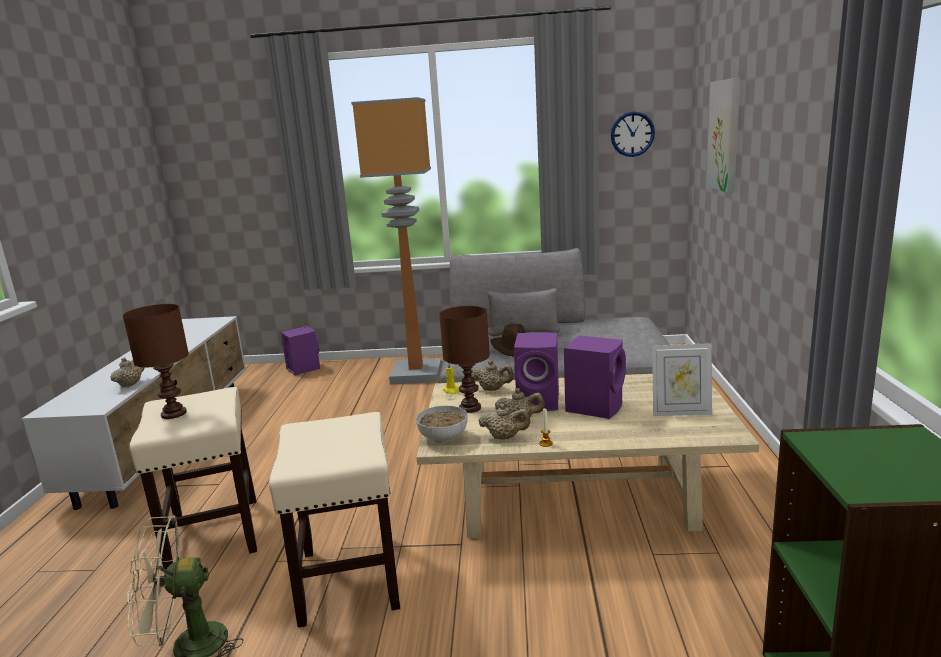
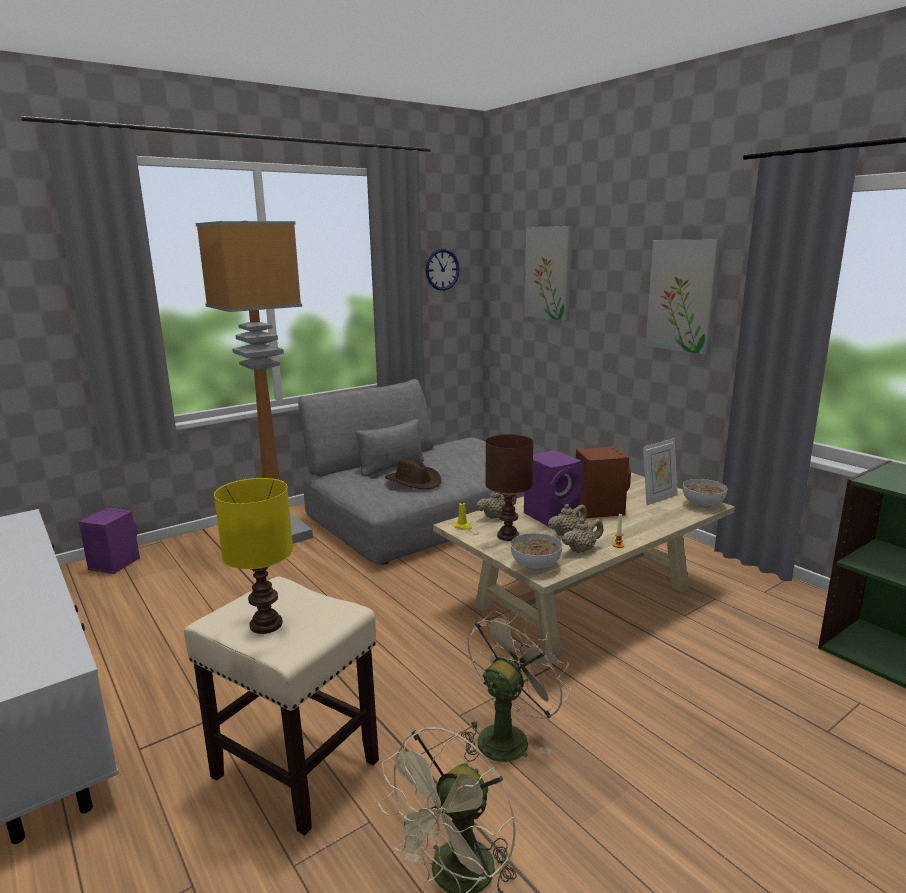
camera: 40 degrees left, 0 degrees up
(131, 384) = (53, 623): beige teapot -> none
(173, 414) = (266, 625): brown table lamp -> yellow table lamp
(349, 578) = (508, 735): beige stool -> beige fan
(595, 407) = (598, 509): purple speaker -> brown speaker
(721, 431) = (702, 504): none -> bowl
(805, 163) = (682, 295): none -> picture

